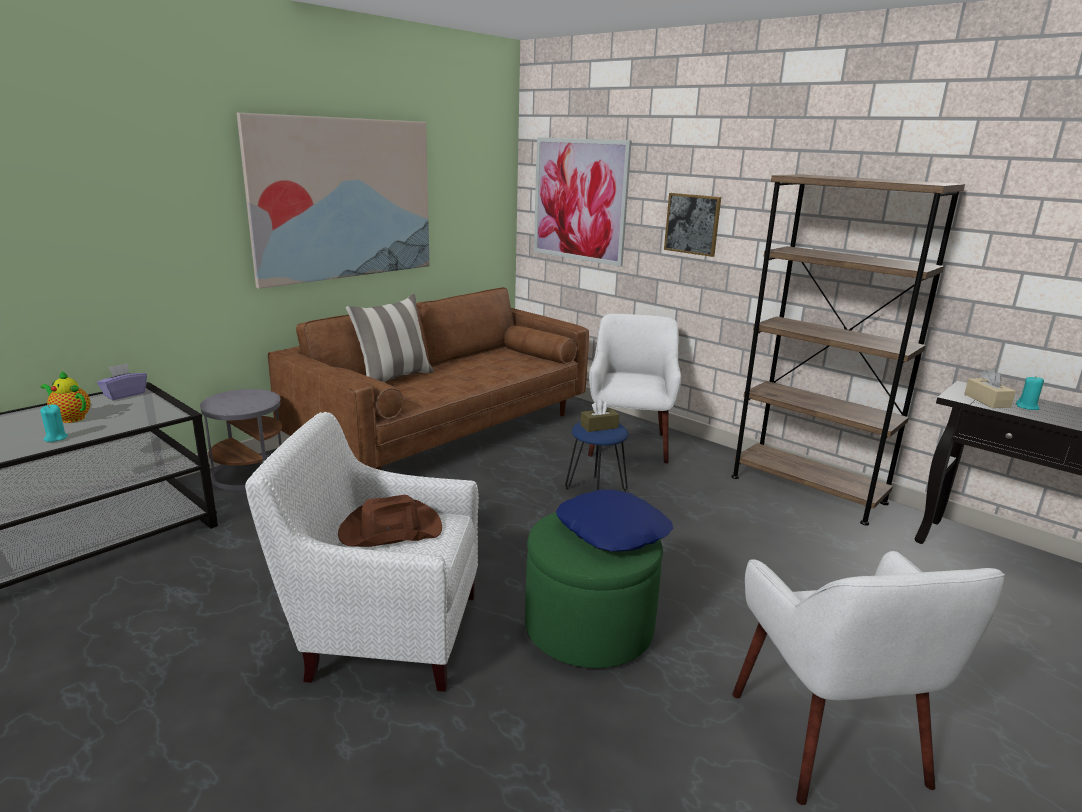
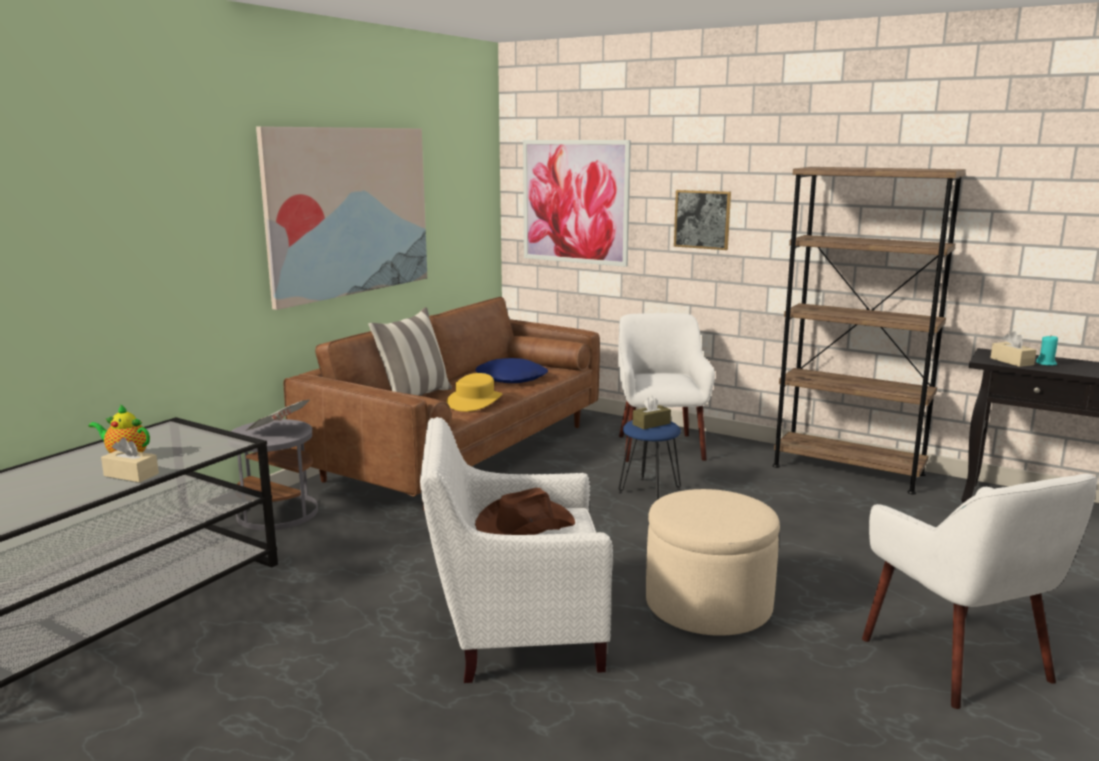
camera: 10 degrees left, 5 degrees down
(55, 438) = (131, 475): turquoise candle -> beige tissue box
(124, 394) = (162, 430): purple tissue box -> none
(247, 402) = (279, 431): none -> newspaper
(444, 387) = (475, 401): none -> yellow hat
(589, 627) = (708, 605): green ottoman -> beige ottoman
(613, 530) = (727, 504): blue pillow -> blue pillow (512, 378)

